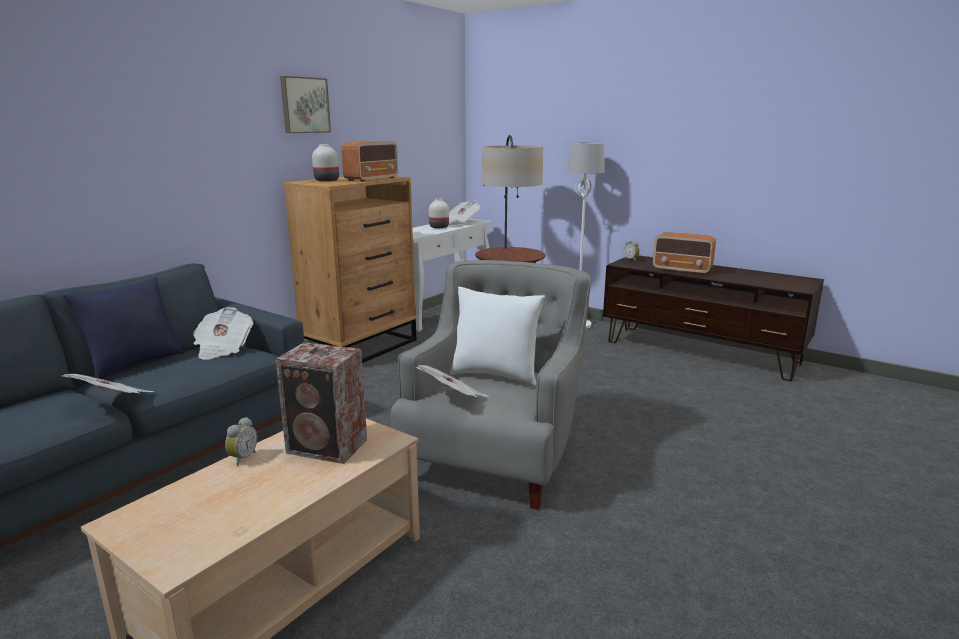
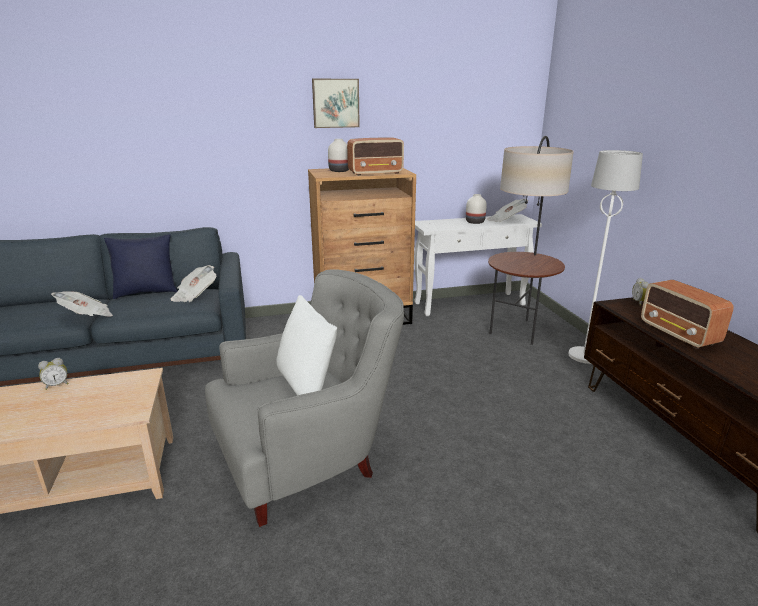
camera: 40 degrees right, 5 degrees up
(328, 447) = (99, 400): speaker -> none
(452, 399) = (237, 395): newspaper -> none

